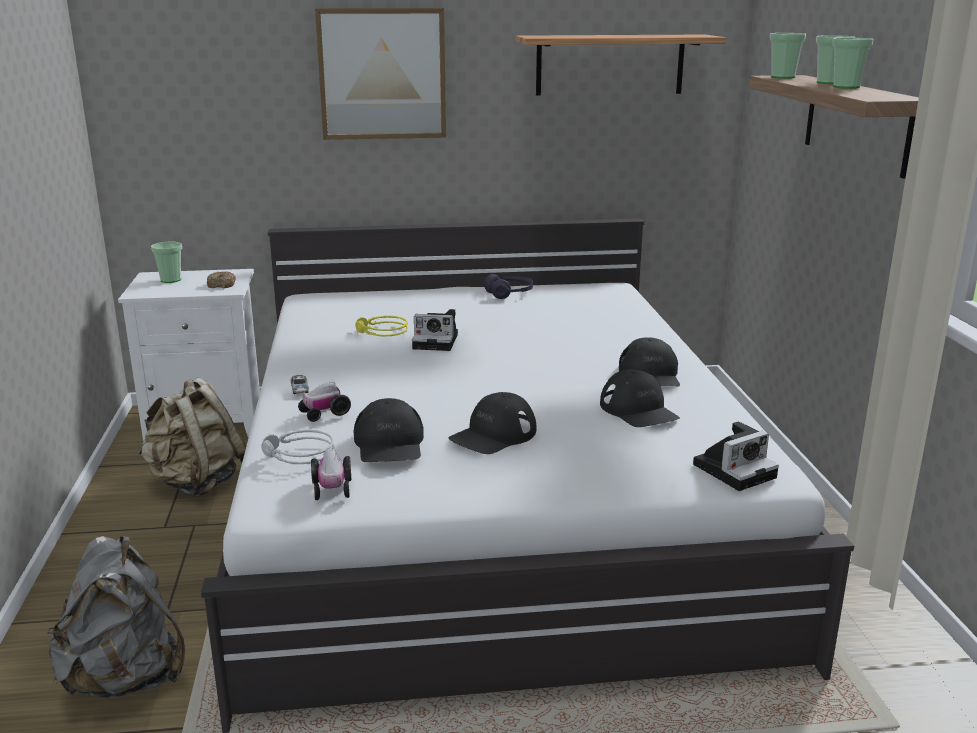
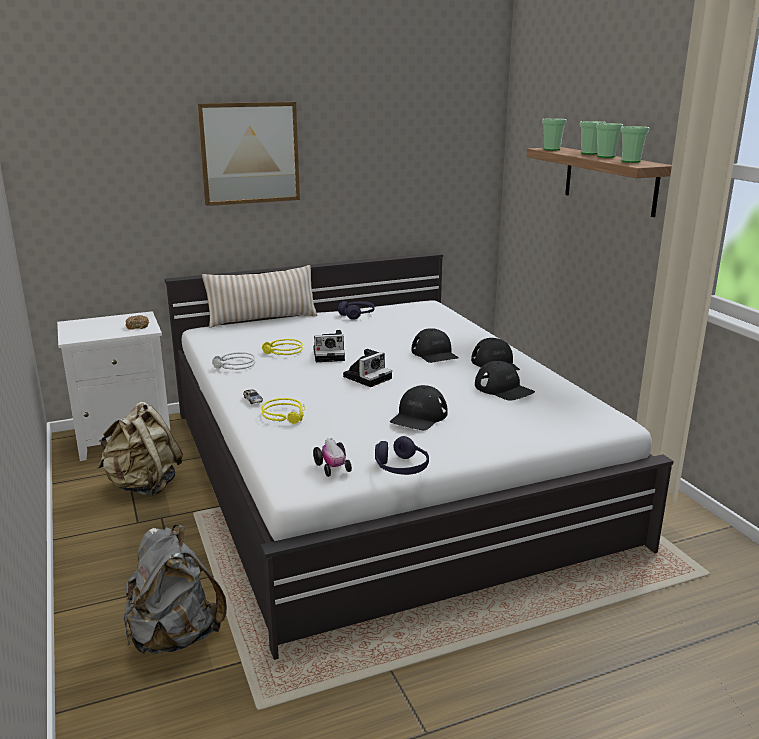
camera: 15 degrees left, 0 degrees up
(171, 280) = (91, 325): cup -> cup (631, 161)
(297, 455) = (290, 447): grey headphones -> grey headphones (234, 366)
(324, 413) = (286, 415): toy car -> yellow headphones
(387, 289) = (262, 319): none -> beige pillow
(389, 444) = (352, 431): black cap -> black cap (434, 354)
(421, 501) = (401, 467): none -> purple headphones
(610, 65) = (413, 141): shelf -> none
(735, 470) = (590, 421): camera -> camera (368, 377)

